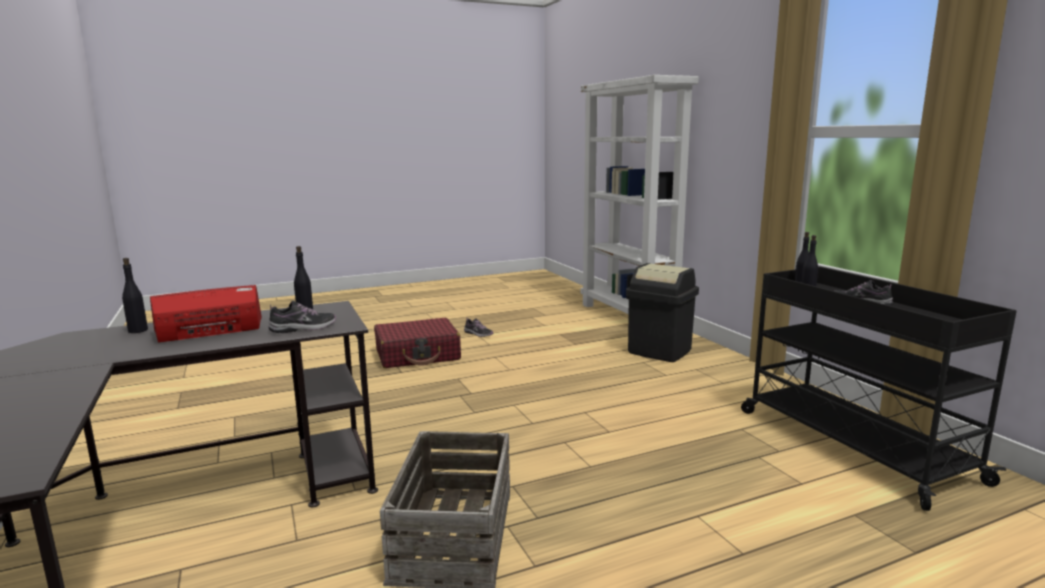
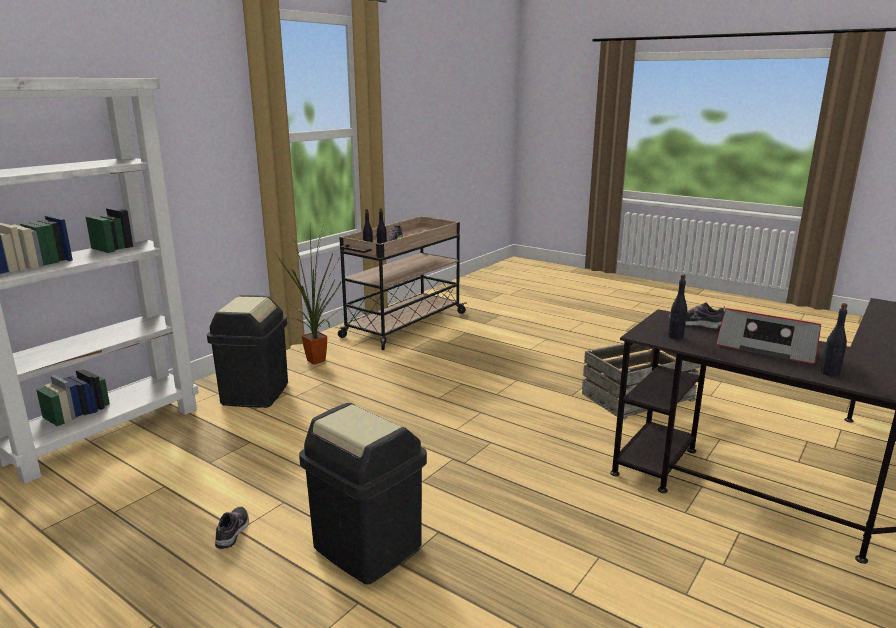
camera: 120 degrees left, 5 degrees up
(418, 355) = (366, 548): red suitcase -> black trash can
(722, 378) = (317, 362): none -> potted plant
(851, 443) = (403, 325): black cart -> beige cart

